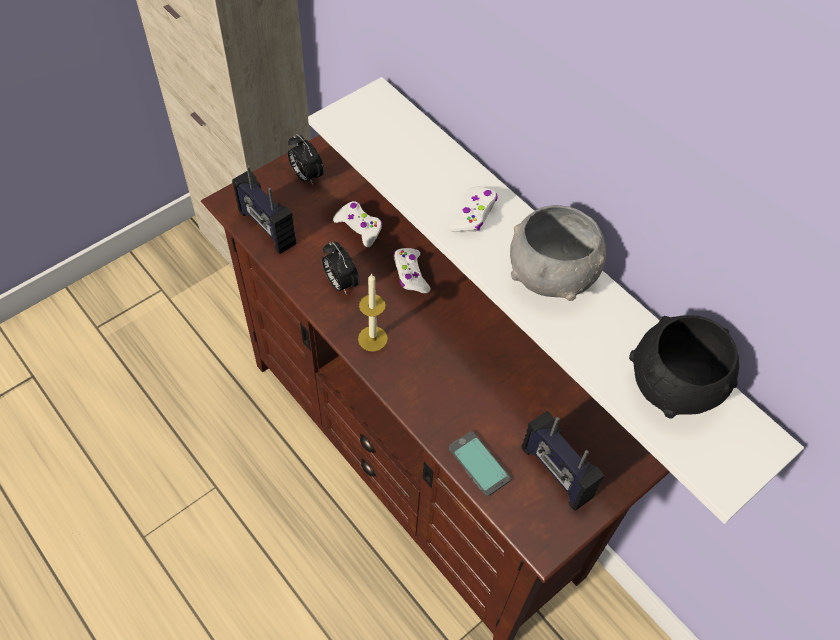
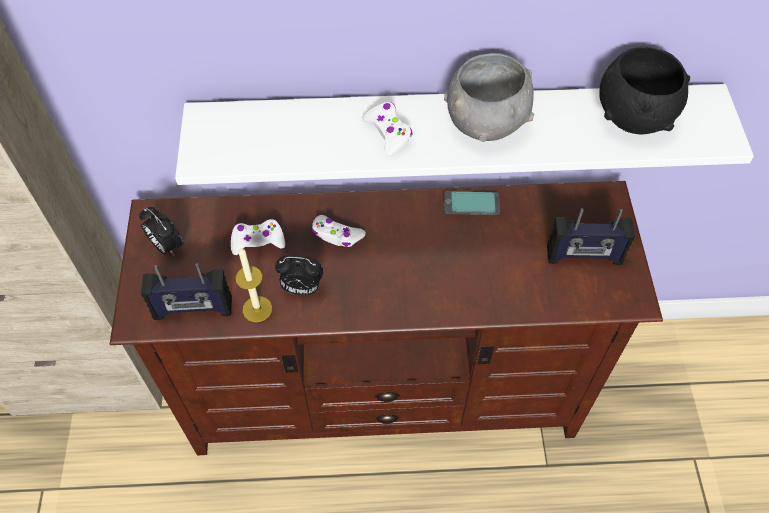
camera: 50 degrees left, 0 degrees up
(306, 176) = (166, 246): alarm clock -> alarm clock turned 45 degrees clockwise
(372, 338) = (375, 299): candle -> candle (257, 309)
(478, 464) = (542, 299): phone -> phone (471, 204)

